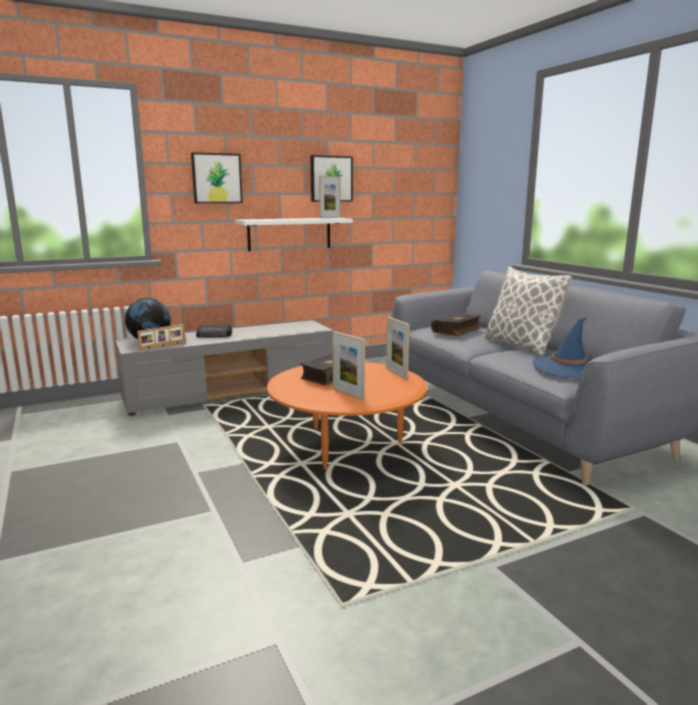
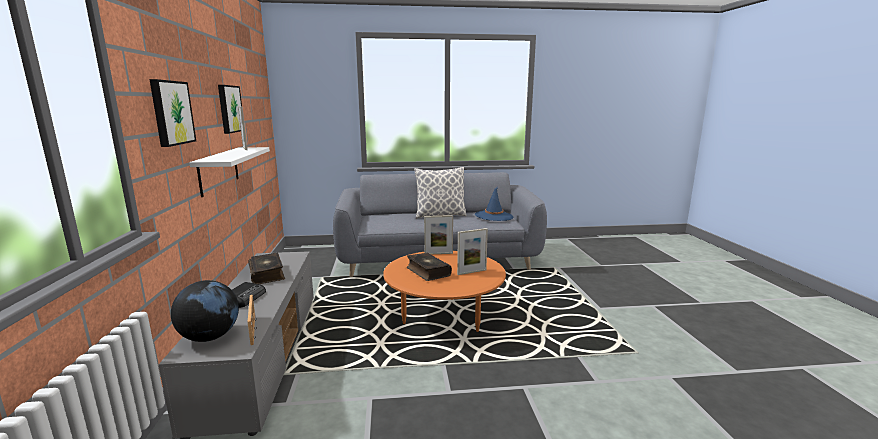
camera: 70 degrees left, 0 degrees up
(457, 330) = (392, 219): book -> book (267, 274)

